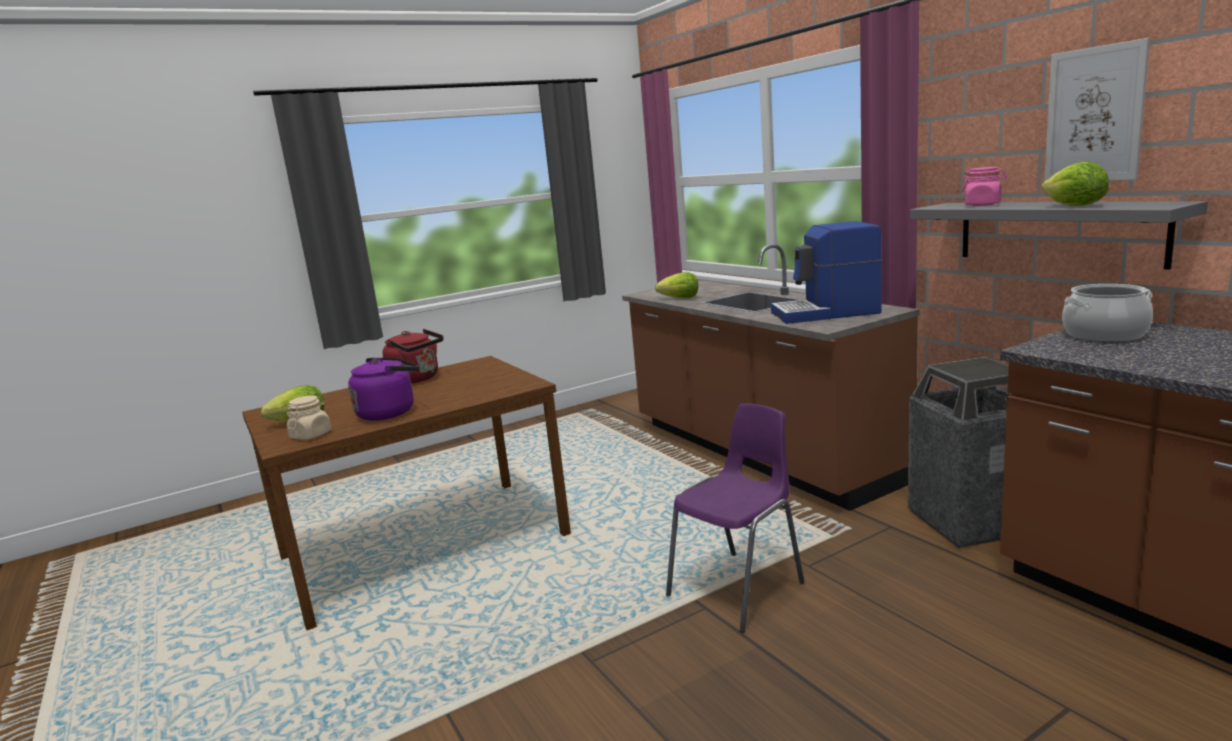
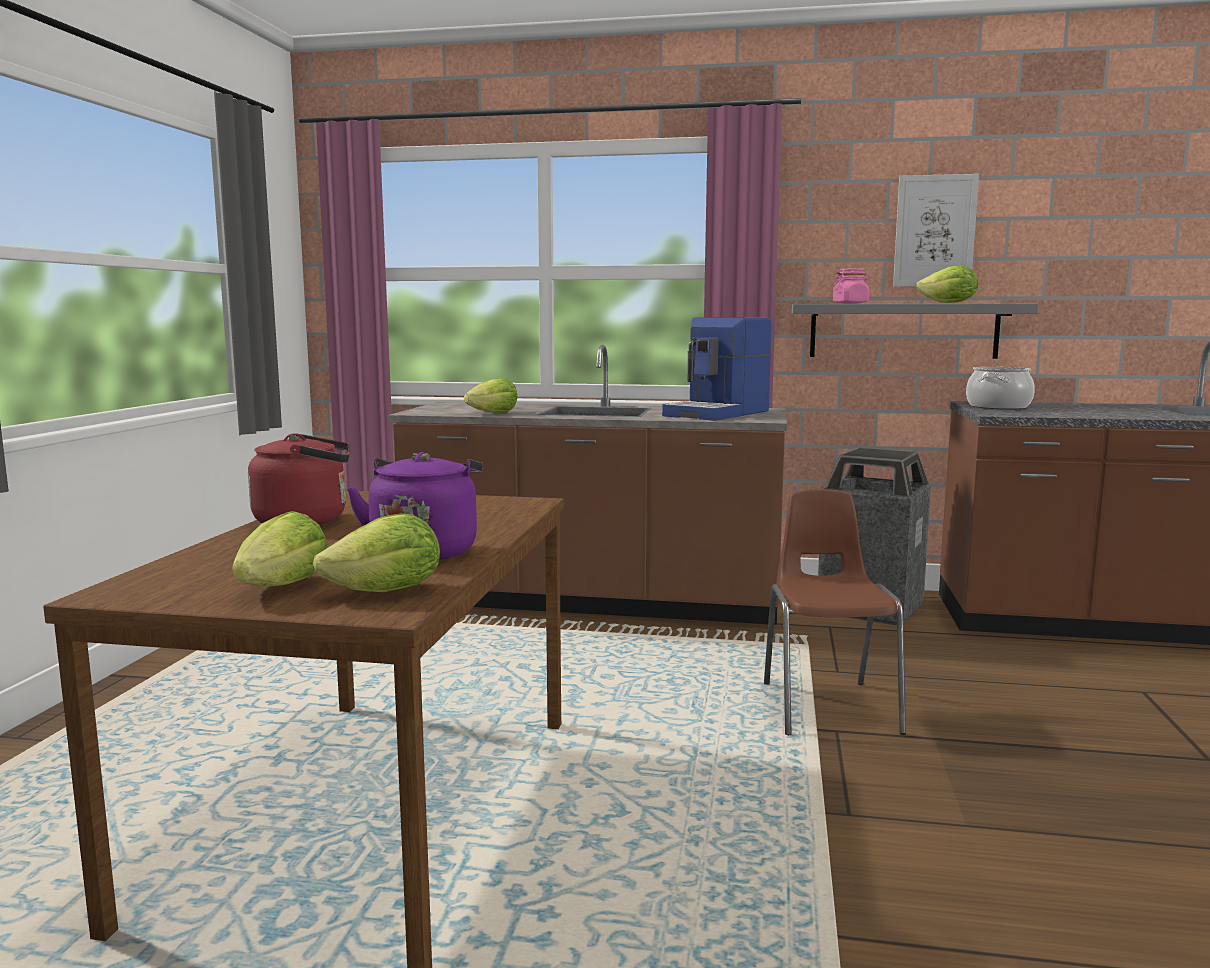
camera: 50 degrees left, 5 degrees down
(311, 435) = (387, 592): beige jar -> lettuce
(739, 589) = (828, 706): purple chair -> brown chair

